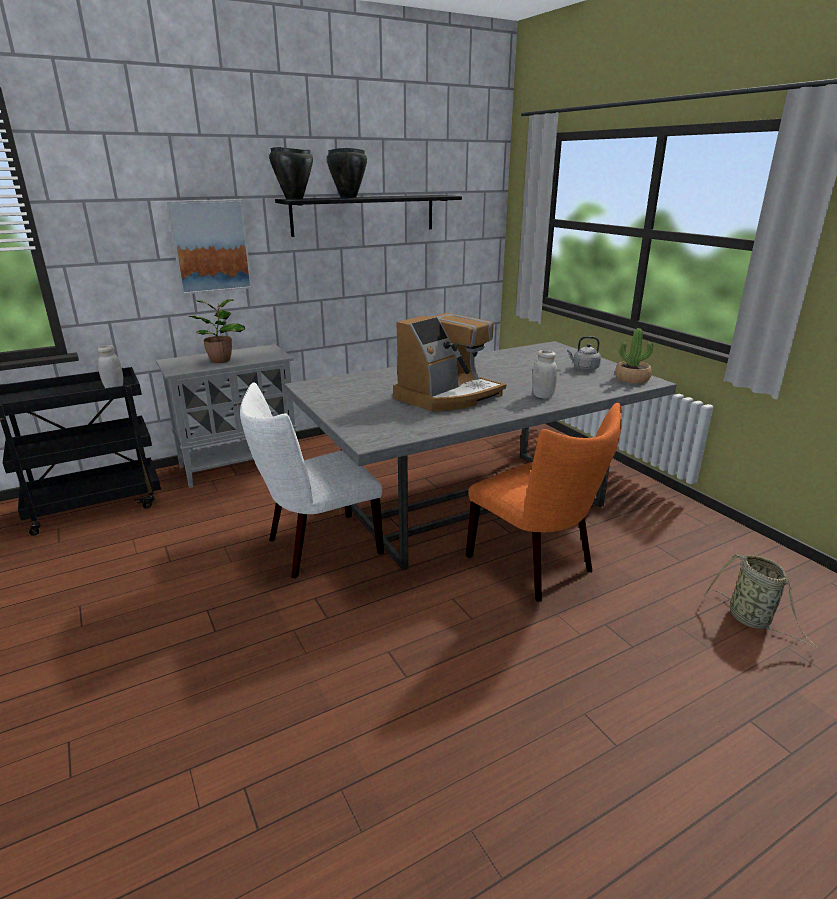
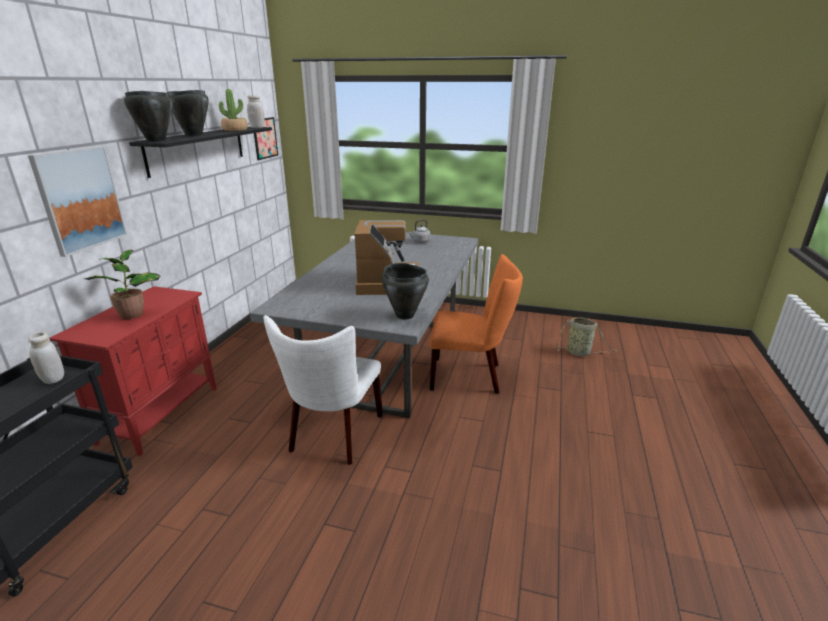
camera: 45 degrees left, 0 degrees up
(240, 464) = (161, 414): grey cabinet -> red cabinet
(391, 432) = (405, 315): none -> black cooking pot
(476, 211) = (265, 138): none -> picture
(542, 396) = (435, 264): white jar -> white jar (257, 127)
(632, 379) = (455, 241): potted plant -> potted plant (235, 130)

